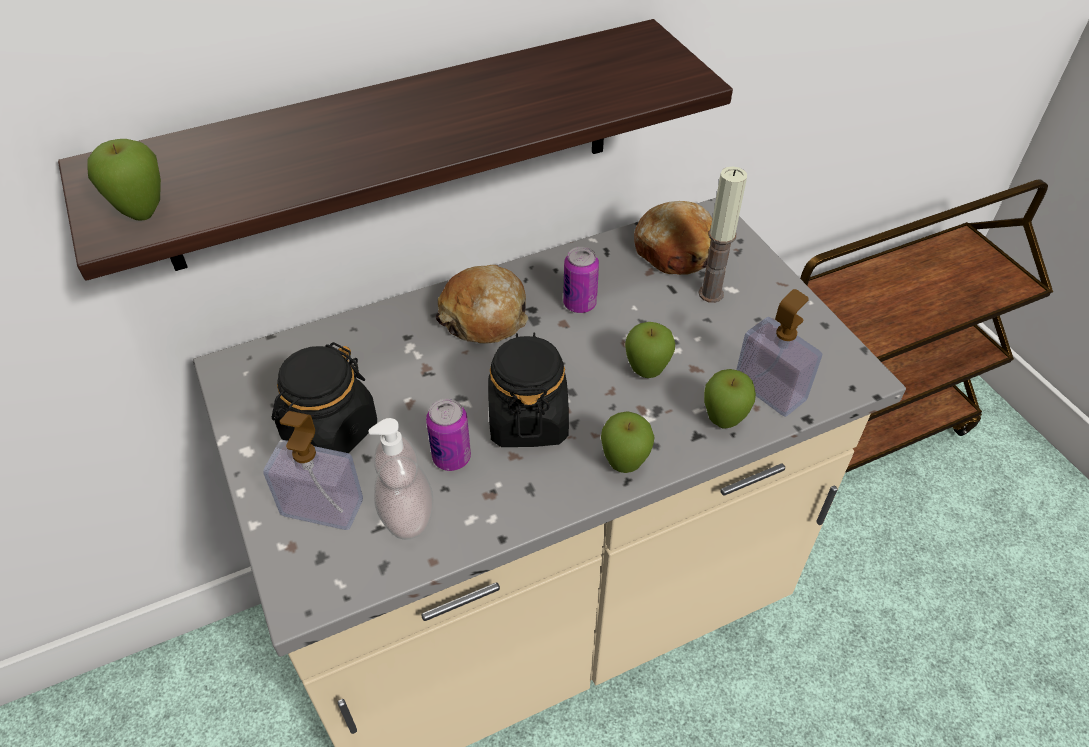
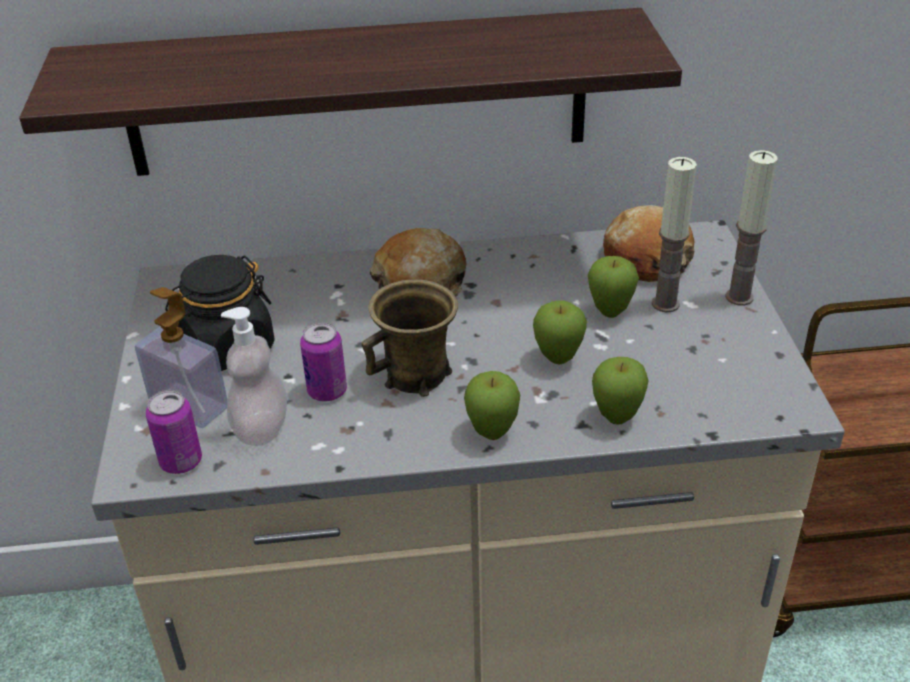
camera: 20 degrees right, 10 degrees down
(142, 214) = (89, 91): apple -> apple (610, 313)
(528, 419) = (417, 375): black jar -> brown mug
(579, 304) = (521, 288): can -> can (181, 462)
(768, 274) = (739, 297): none -> candle
(770, 390) = (684, 401): soap dispenser -> none

